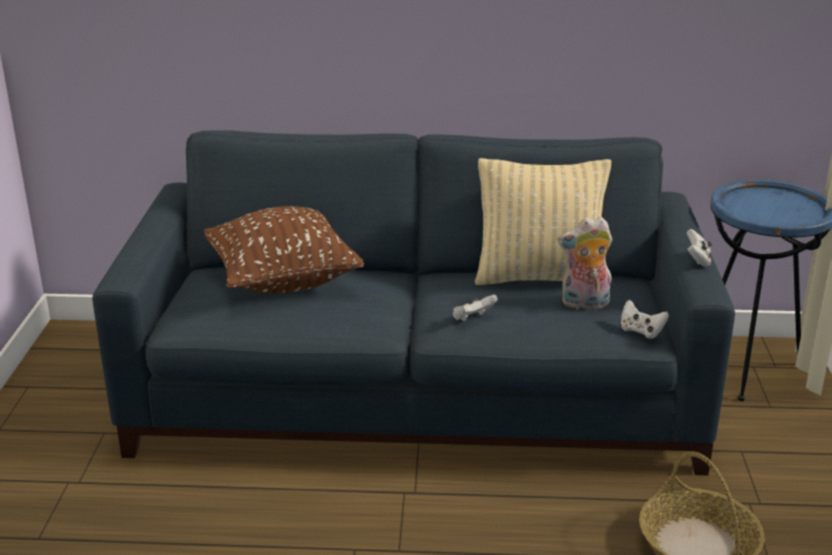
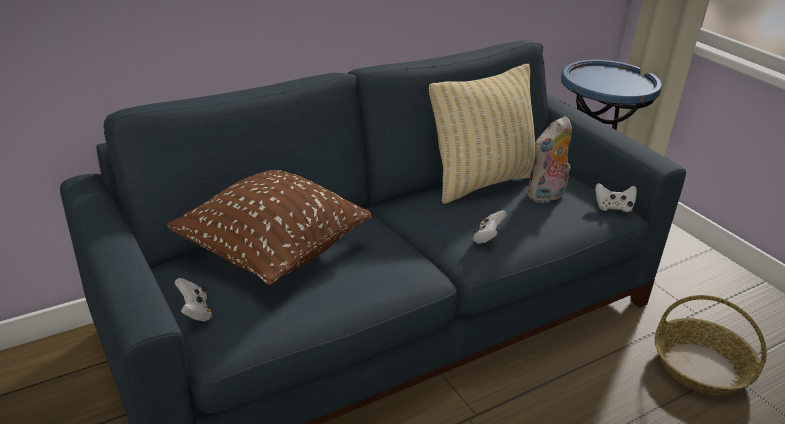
camera: 35 degrees left, 5 degrees up
(697, 260) = (618, 136): white game controller -> white game controller (195, 312)

